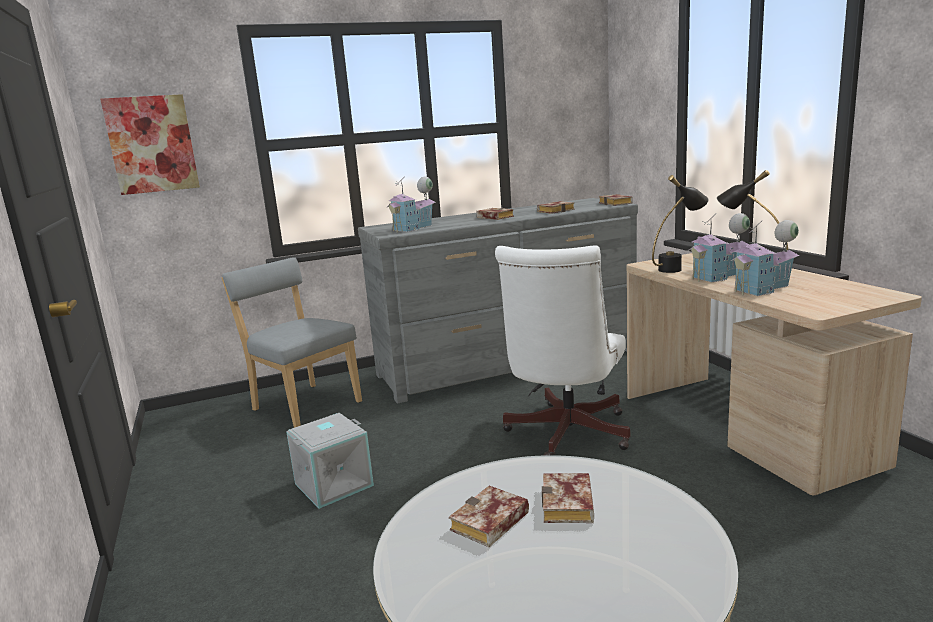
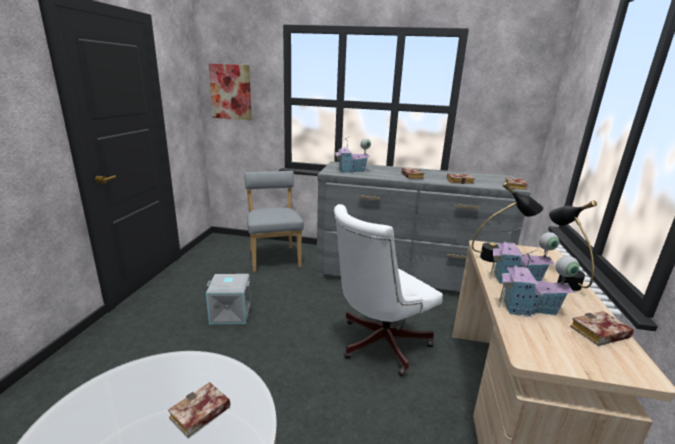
camera: 30 degrees right, 5 degrees up
(490, 524) = (149, 399): book -> book (599, 334)

